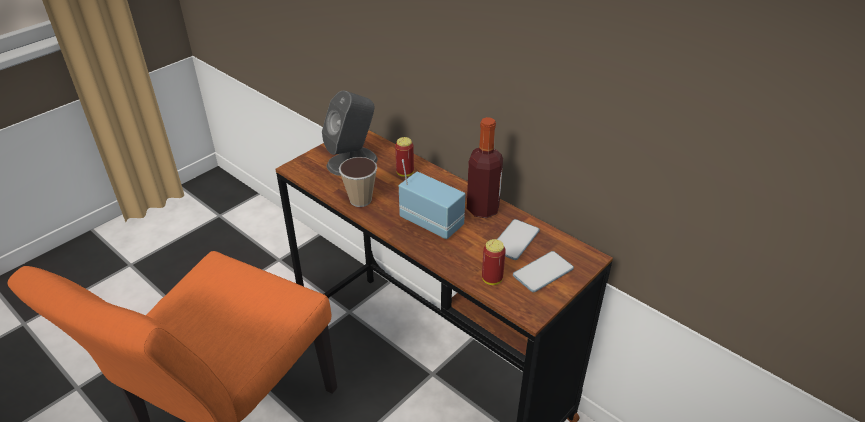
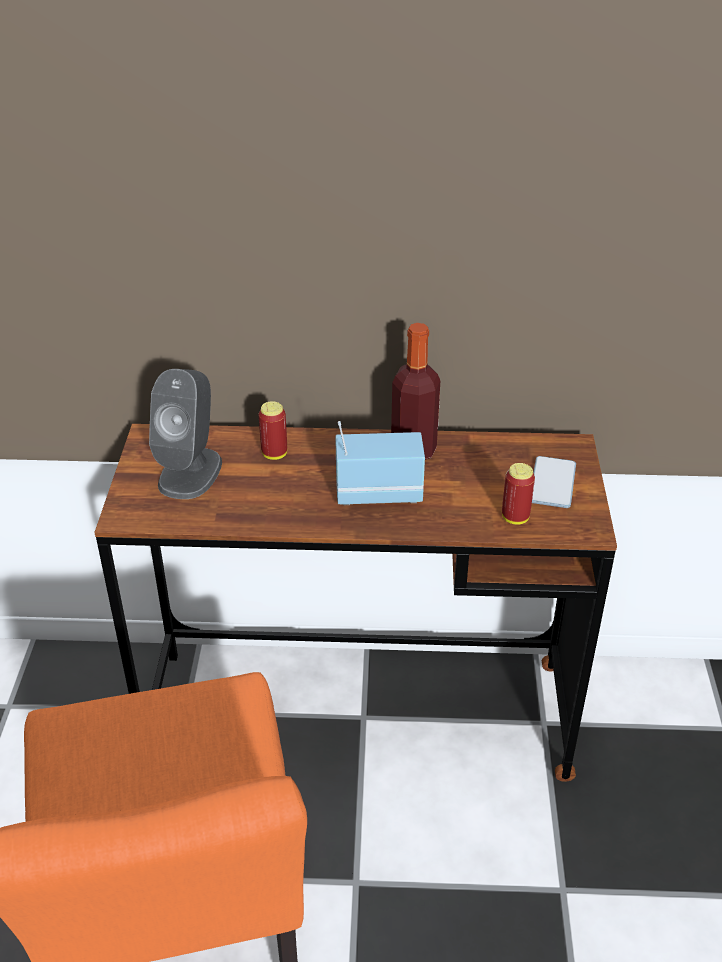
camera: 40 degrees left, 0 degrees up
(360, 200) = (263, 512): cup -> none
(515, 240) = (486, 466): phone -> none

